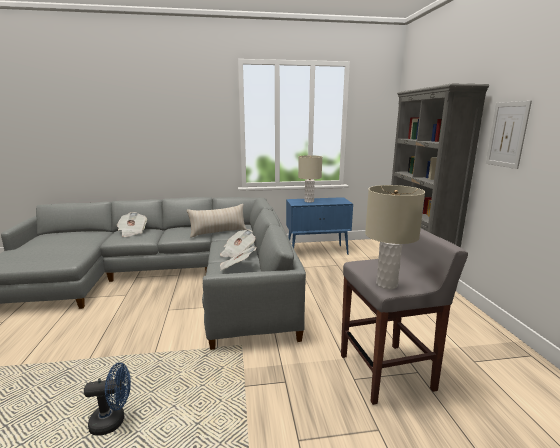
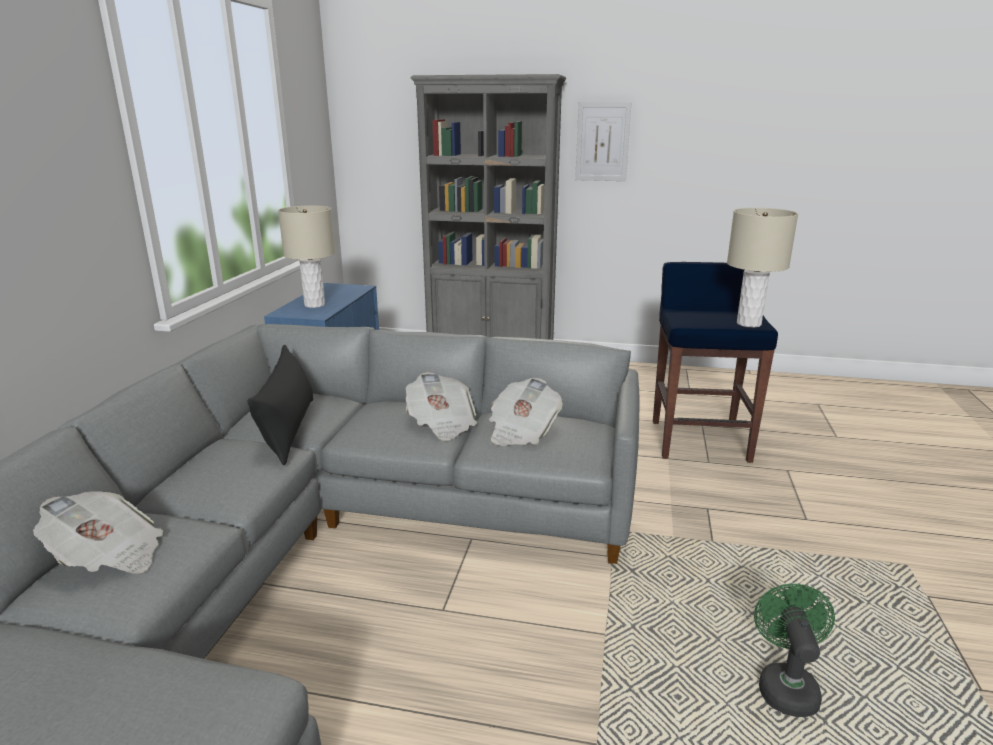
camera: 70 degrees left, 5 degrees up
(113, 421) = (785, 686): blue fan -> green fan
(218, 232) = (288, 430): beige pillow -> black pillow
(387, 372) = (699, 440): grey stool -> blue stool

